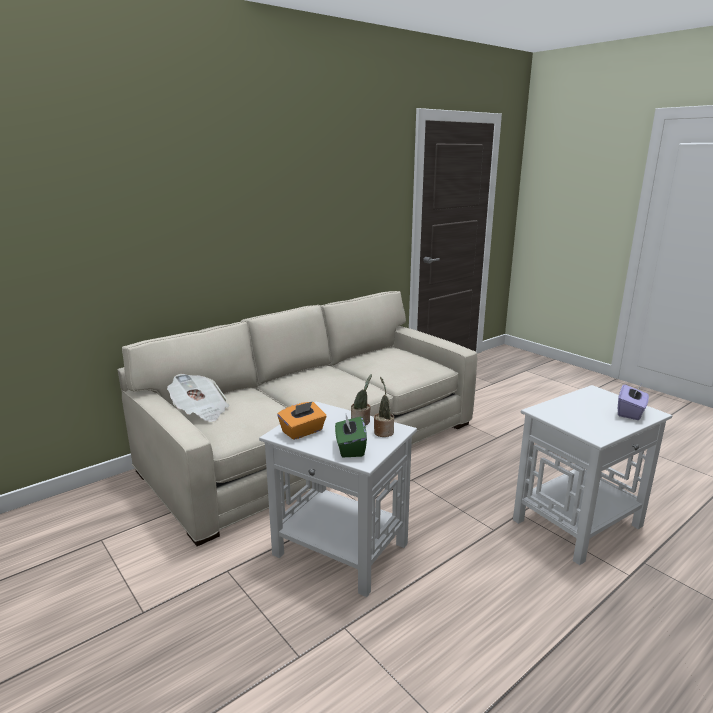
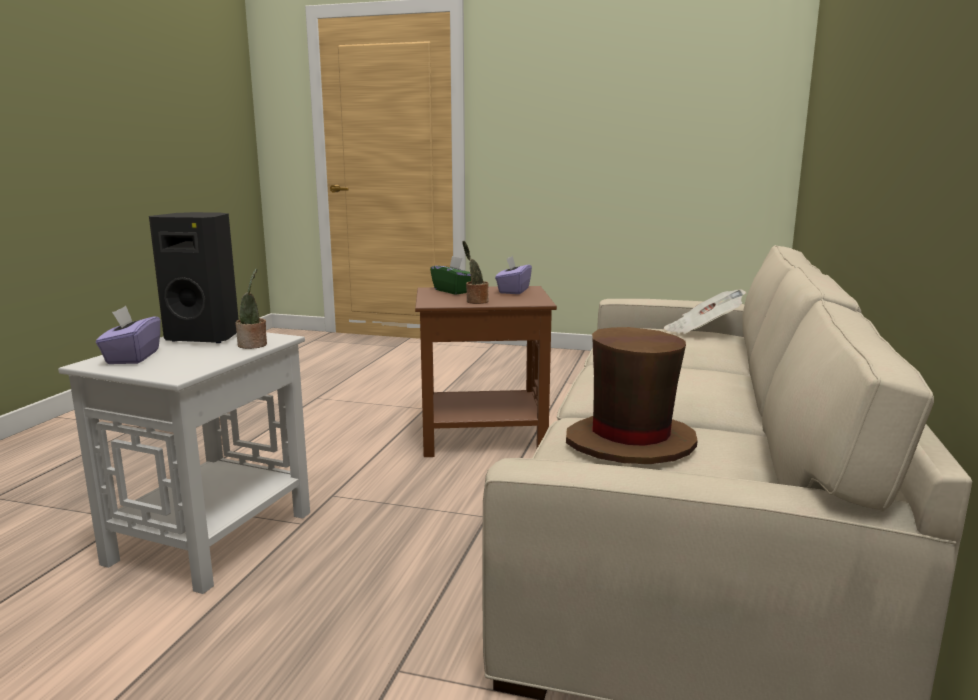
camera: 145 degrees right, 5 degrees down
(303, 432) = (513, 291): orange tissue box -> purple tissue box
(342, 550) = (481, 437): white side table -> brown side table
(383, 431) = (443, 300): potted plant -> potted plant (253, 345)
(400, 365) = (630, 443): none -> brown hat
(590, 424) = (205, 337): none -> black speaker

